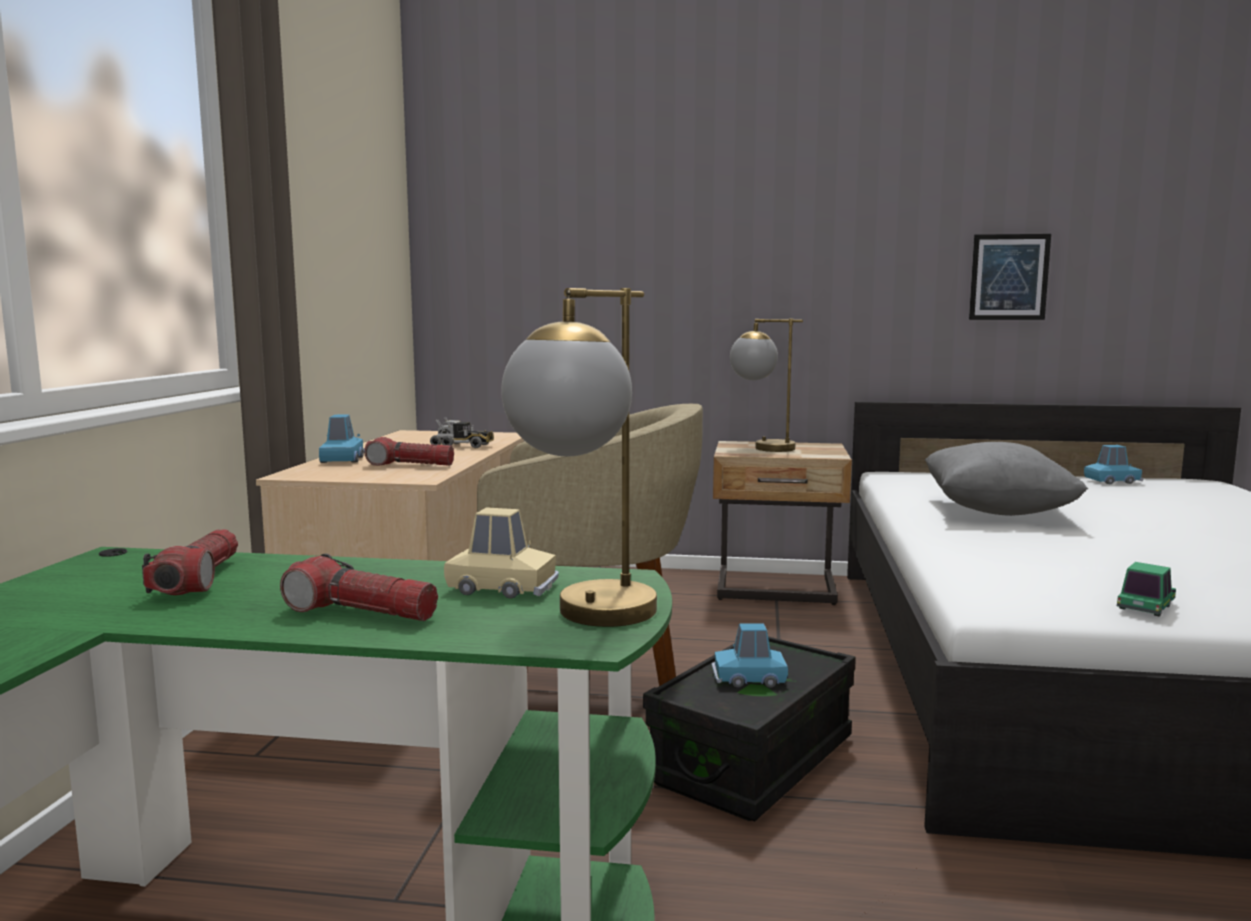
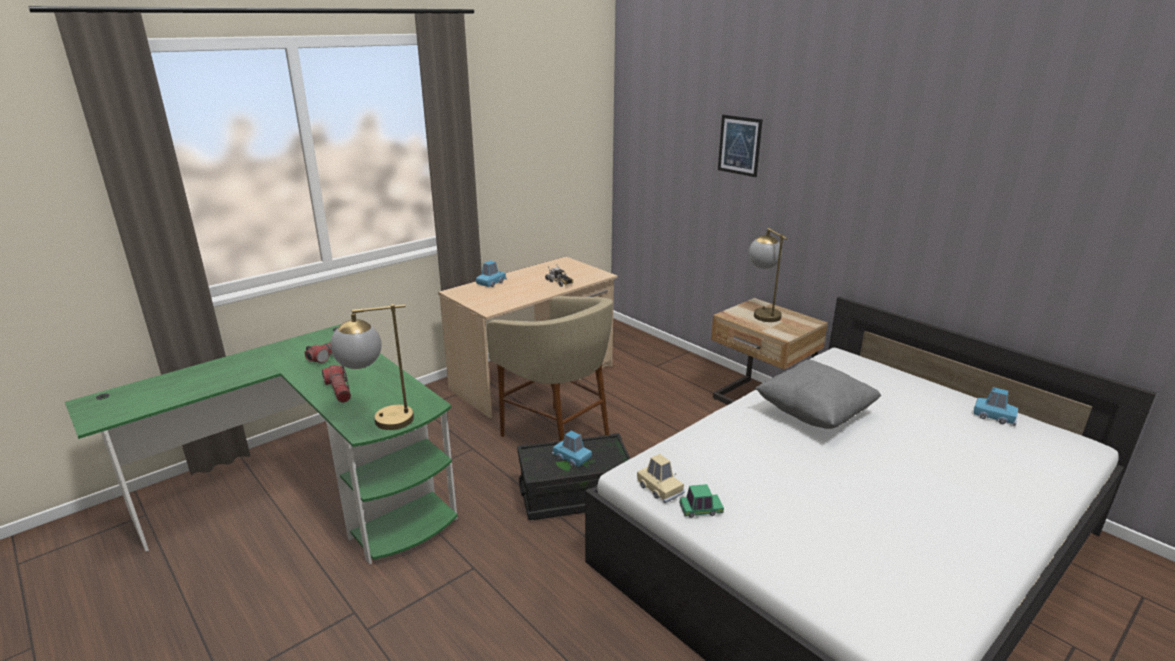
camera: 40 degrees right, 15 degrees up
(409, 465) = (506, 296): flashlight -> none
(502, 588) = (391, 394): beige toy car -> beige toy car (660, 488)
(1009, 277) = (970, 231): picture -> picture (739, 145)

